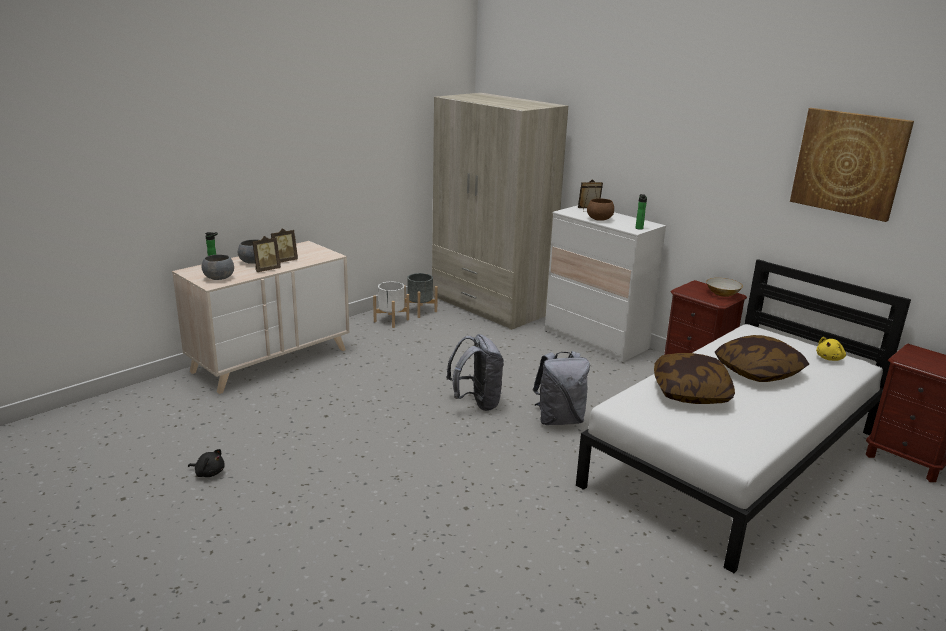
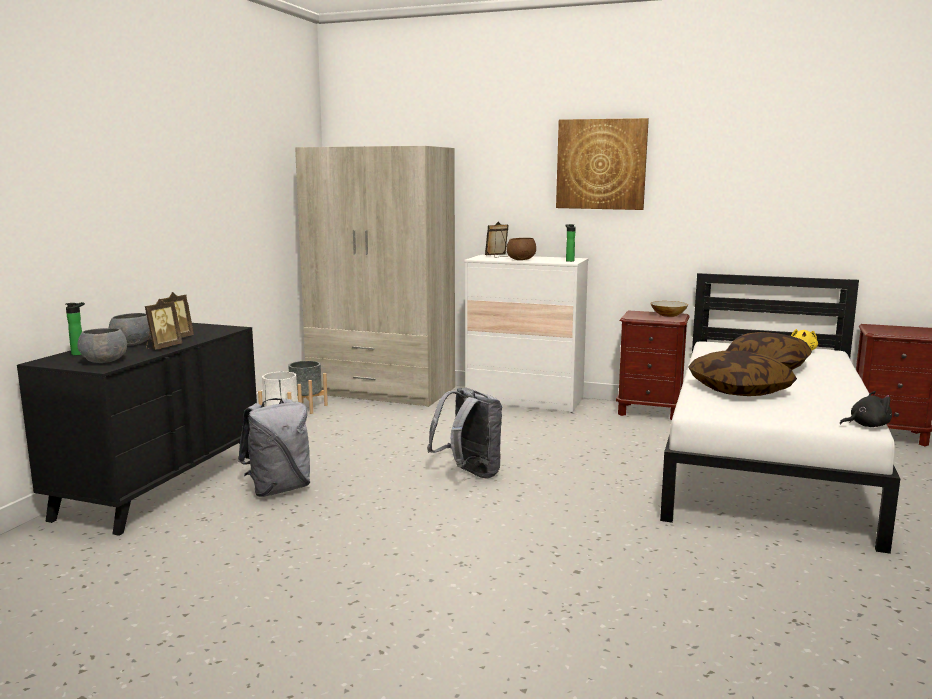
camera: 25 degrees left, 10 degrees down
(209, 473) = (197, 627): black plush toy -> black plush toy (866, 425)
(271, 360) = (161, 486): beige dresser -> black dresser
(559, 420) = (572, 470): grey backpack -> grey backpack (279, 489)
(849, 163) = (777, 161): picture -> picture (601, 164)

